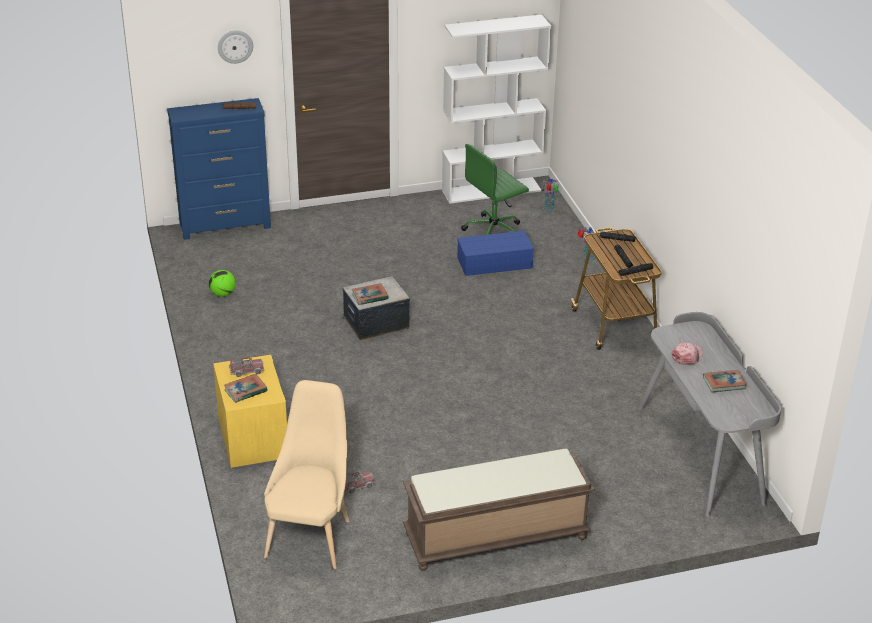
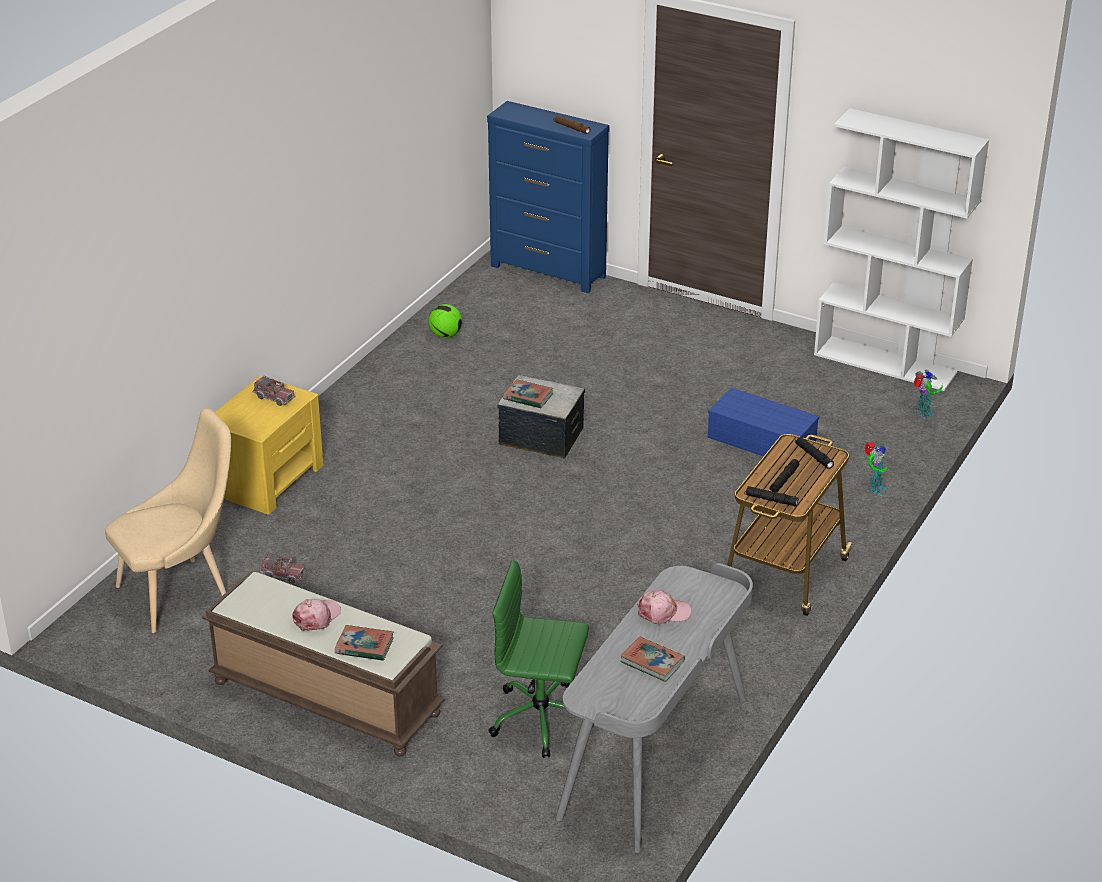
camera: 45 degrees right, 0 degrees up
(235, 46) = (589, 50): wall clock -> none
(245, 390) = (245, 414): book -> book (364, 646)
(492, 477) = (317, 617): none -> pink cap
(494, 231) = (816, 408): green office chair -> green office chair (542, 719)

